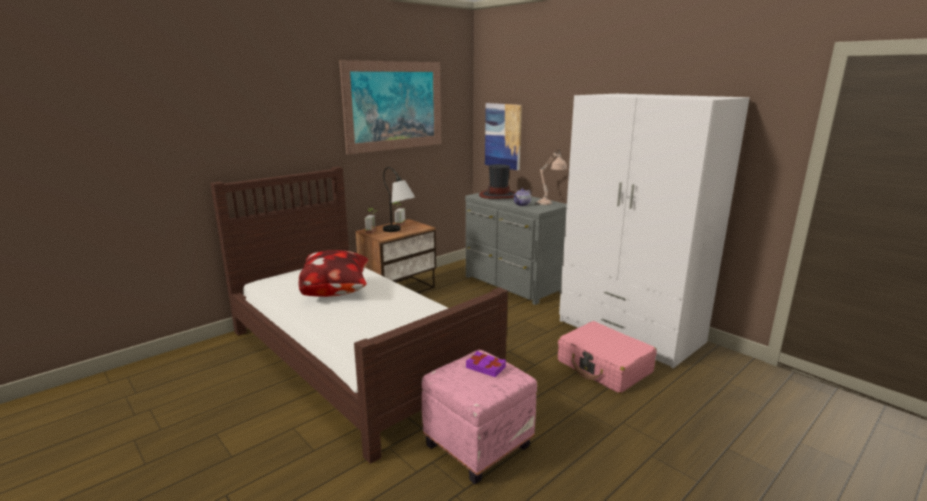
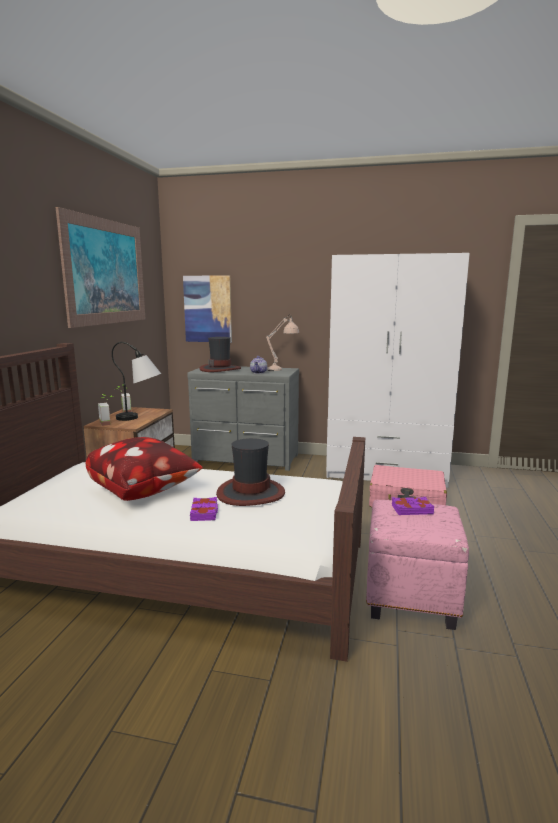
camera: 35 degrees left, 5 degrees down
(345, 319) = (204, 512): none -> purple book
(395, 314) = (250, 493): none -> hat

